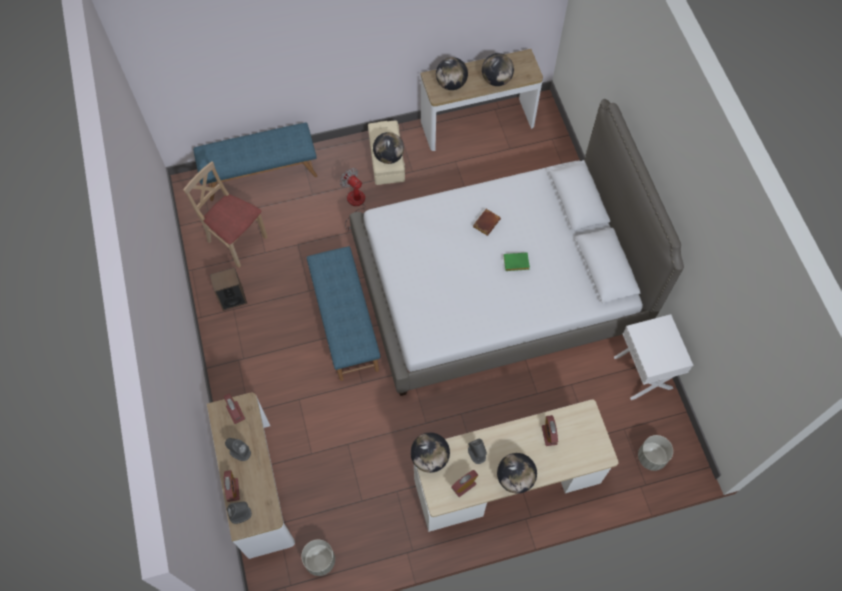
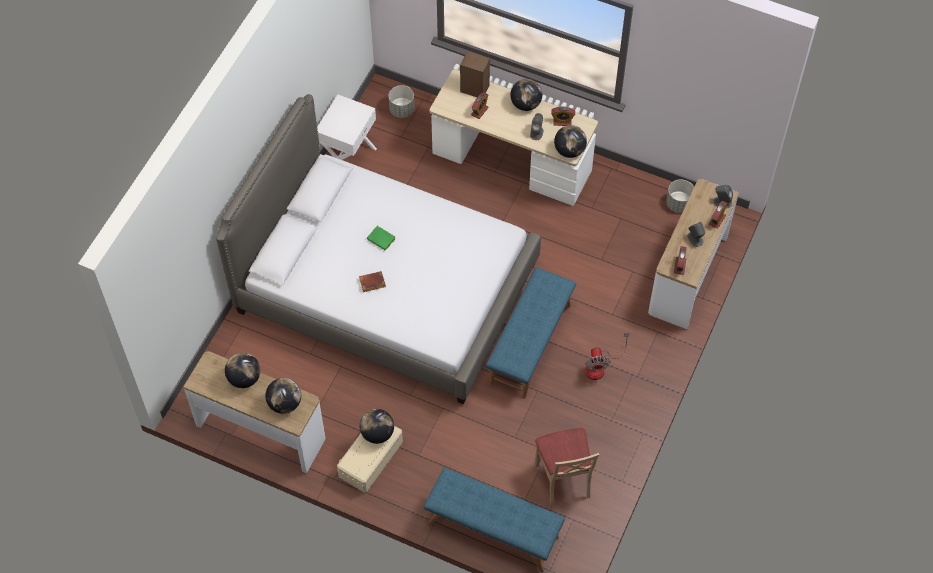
camera: 140 degrees left, 5 degrees down
(232, 298) = (605, 429): speaker -> speaker (474, 88)
(355, 204) = (436, 437): fan -> fan (600, 366)

